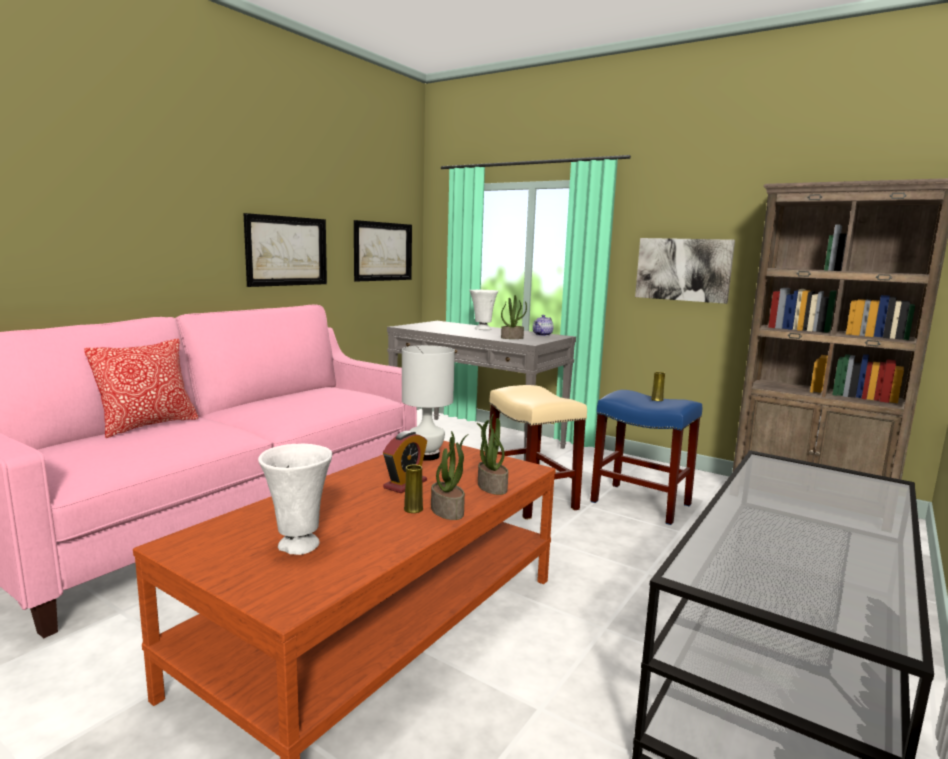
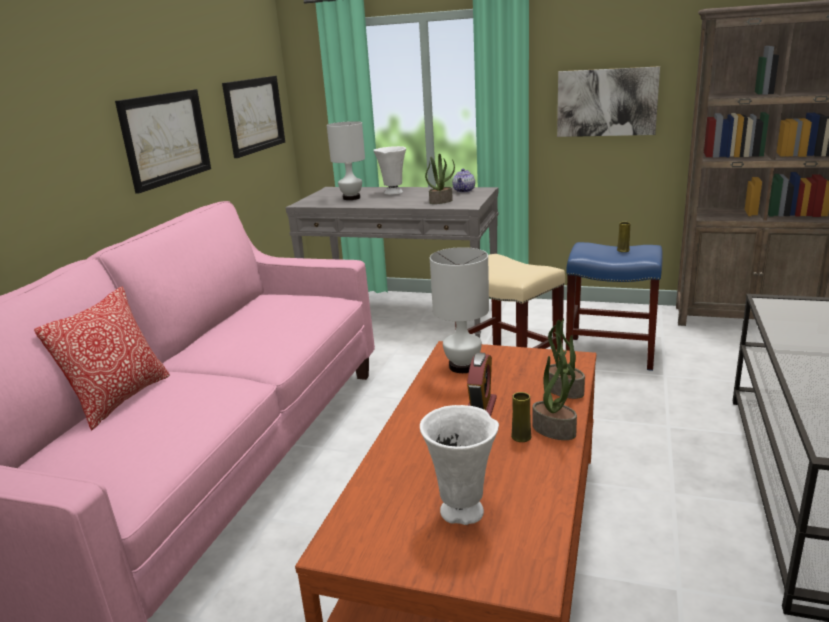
camera: 15 degrees left, 10 degrees up
(444, 328) = (351, 198): none -> white table lamp

